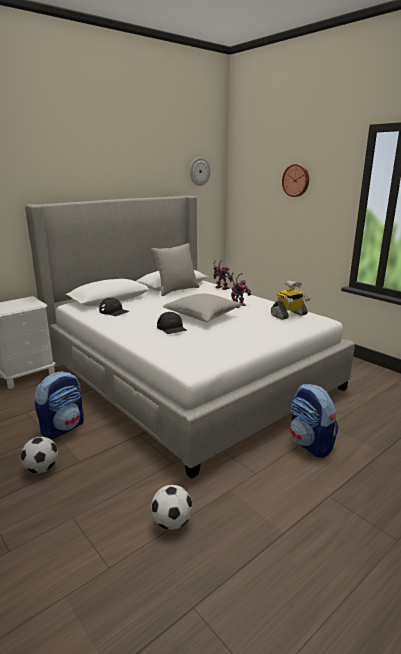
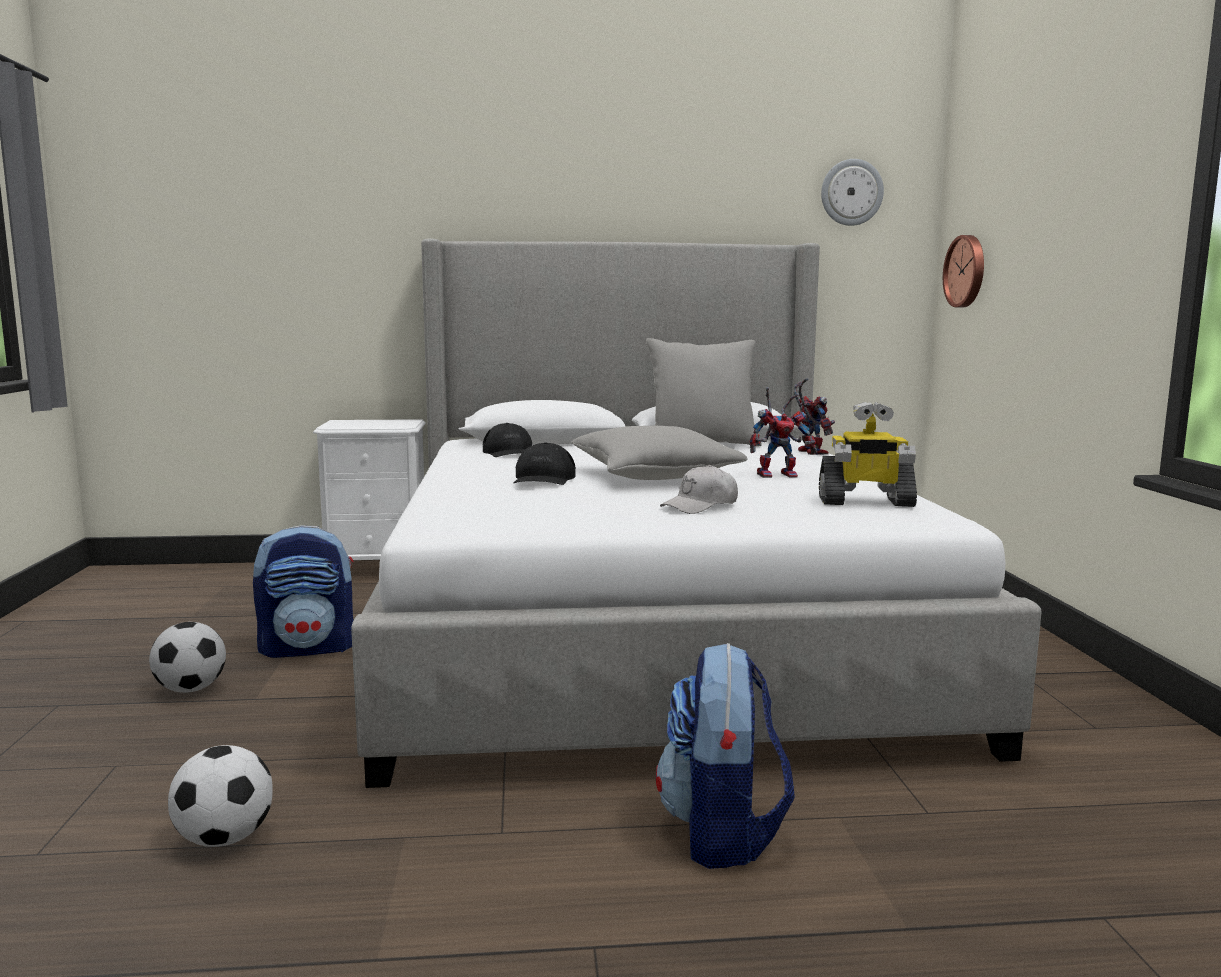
camera: 35 degrees right, 10 degrees down
(250, 330) = (700, 506): none -> white cap
(296, 180) = (1059, 183): wall clock -> wall clock (966, 271)

